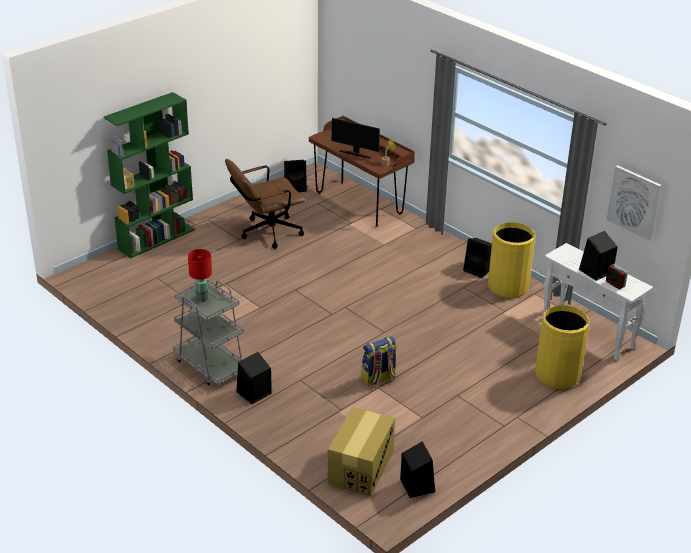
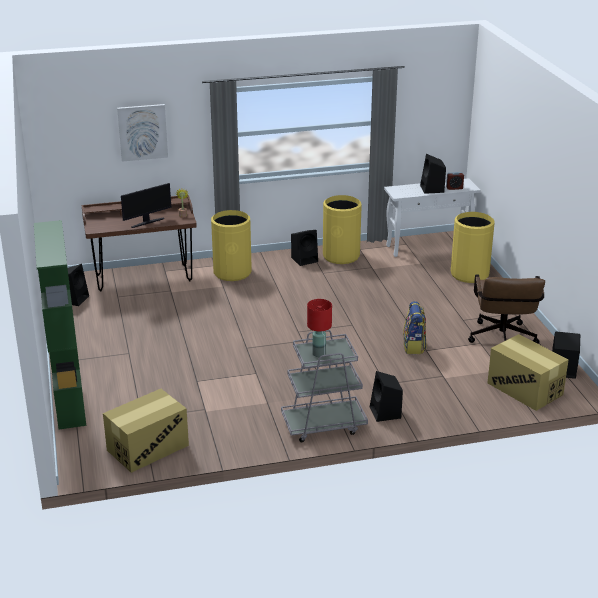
camera: 60 degrees left, 5 degrees down
(121, 294) = (147, 448): none -> cardboard box
(266, 233) = (134, 336): brown office chair -> brown office chair (502, 341)
(413, 241) = (232, 272): none -> yellow trash can
(634, 202) = (429, 122): picture -> picture (142, 132)

